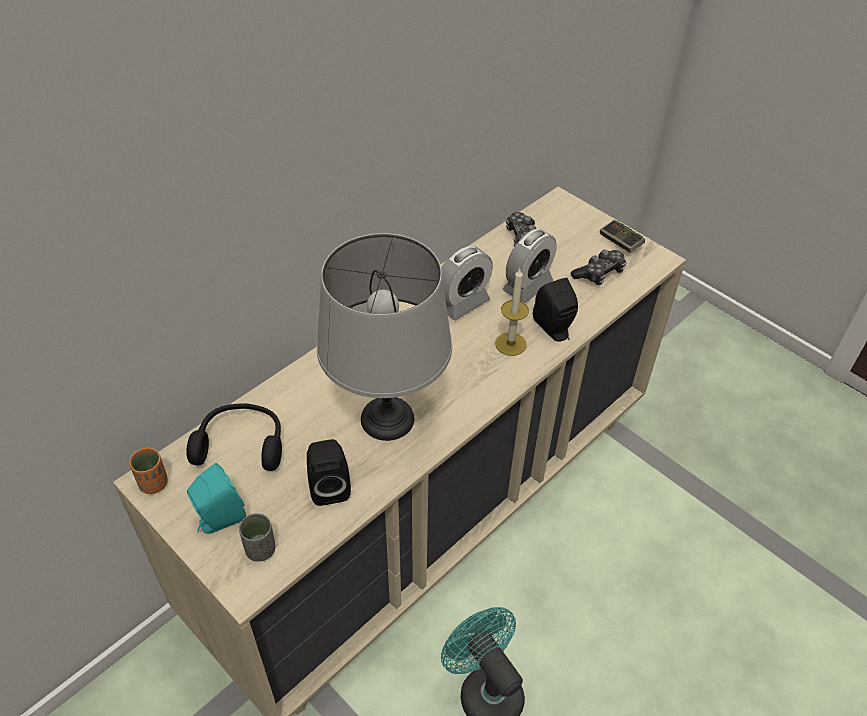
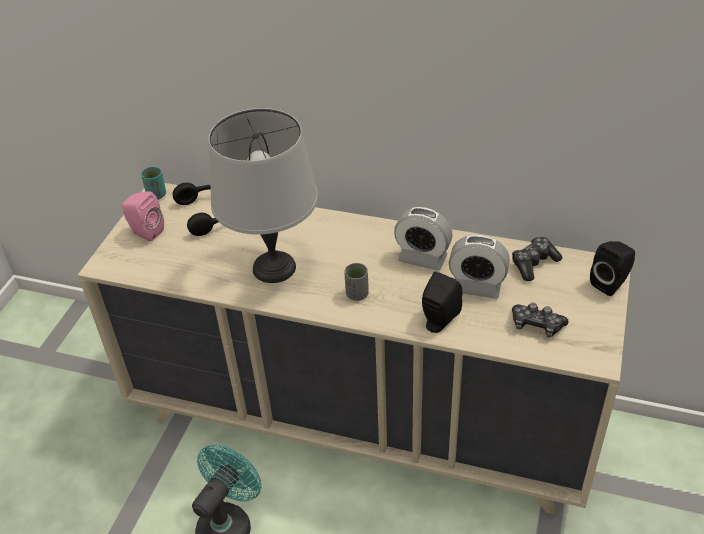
camera: 65 degrees right, 5 degrees down
(154, 484) = (156, 195): orange cup -> turquoise cup
(219, 520) = (145, 232): turquoise speaker -> pink speaker
(261, 549) = (132, 259): grey cup -> grey cup (357, 294)
(329, 486) = (198, 266): black speaker -> black speaker (611, 283)
(510, 344) = (400, 302): candle -> none
(620, 242) = (594, 325): game controller -> none

